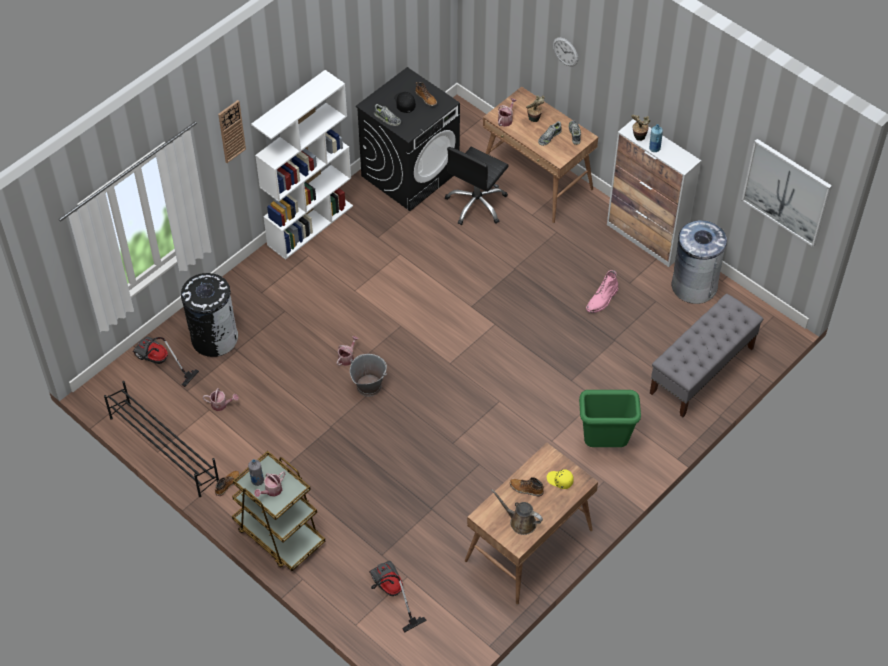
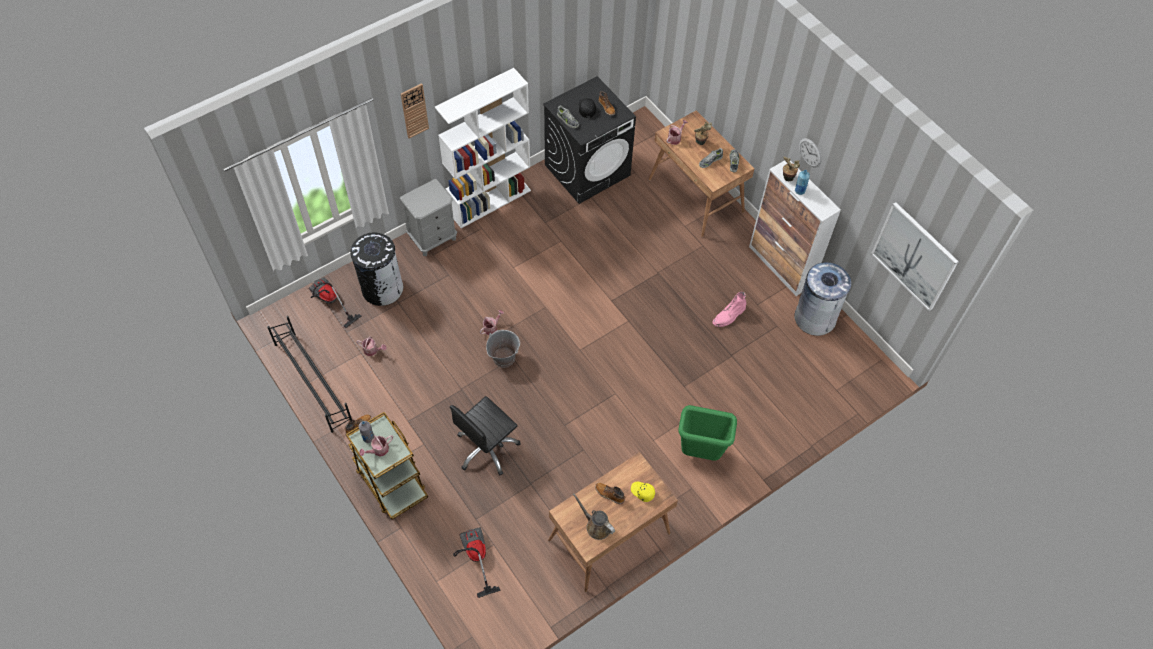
camera: 10 degrees right, 5 degrees up
(256, 275) = (433, 238): none -> grey nightstand
(476, 204) = (638, 208): black office chair -> black office chair (487, 448)
(565, 51) = (737, 86): wall clock -> wall clock (810, 152)
(701, 371) = (804, 399): grey bench -> none

